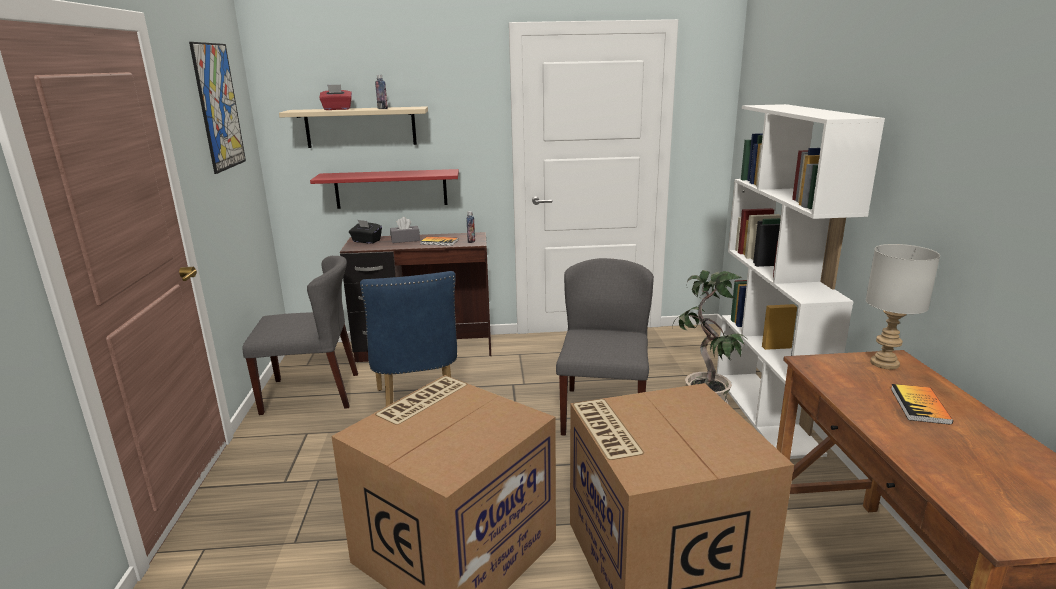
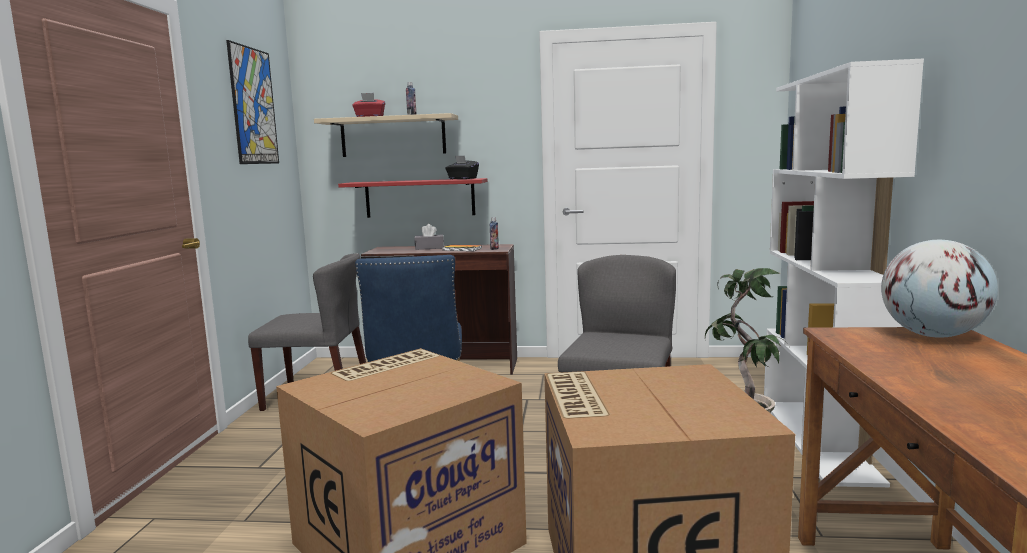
camera: 10 degrees right, 10 degrees down
(366, 241) = (391, 248): black tissue box -> black tissue box (462, 179)
(883, 363) = (932, 335): grey table lamp -> globe
(920, 405) = (969, 368): book -> none

